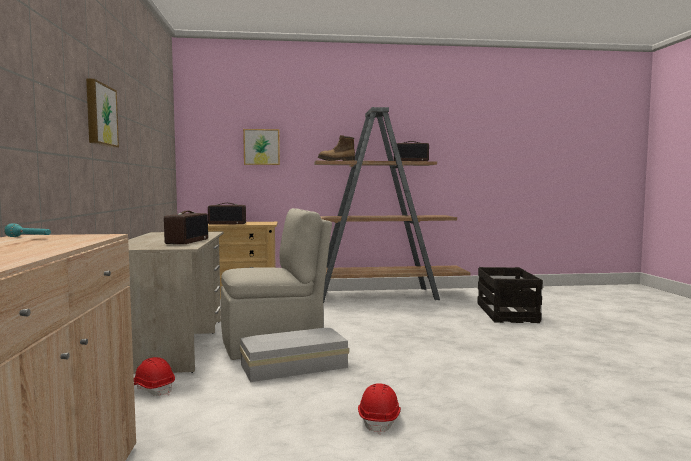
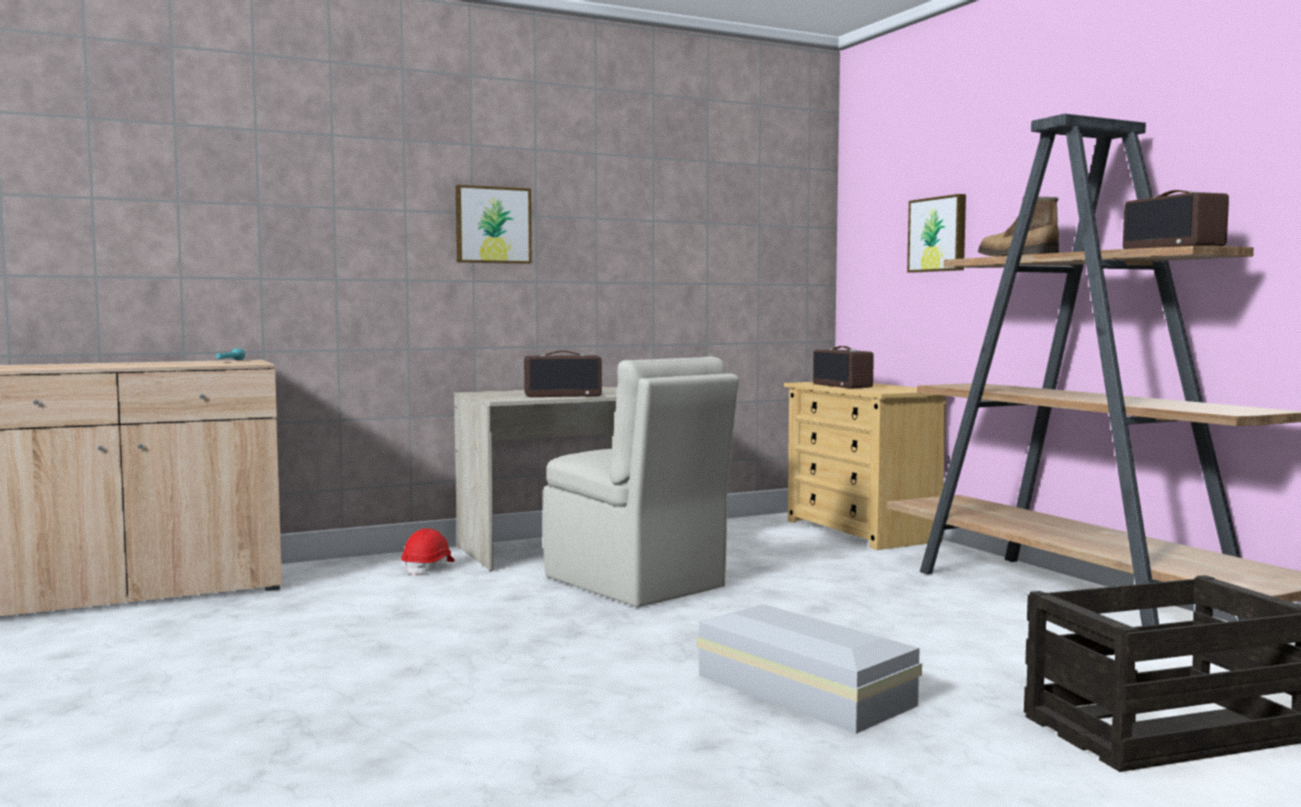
camera: 70 degrees right, 0 degrees up
(296, 366) = (546, 606): white storage box -> white storage box (805, 692)
(379, 420) = (368, 667): red hard hat -> none

